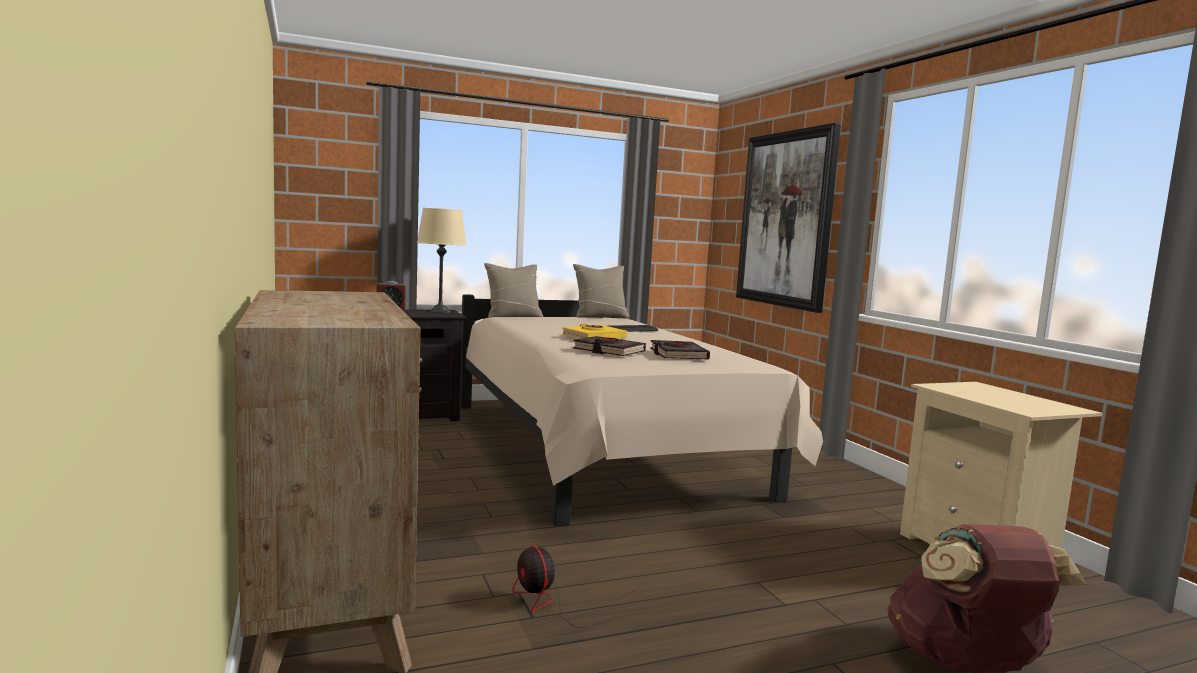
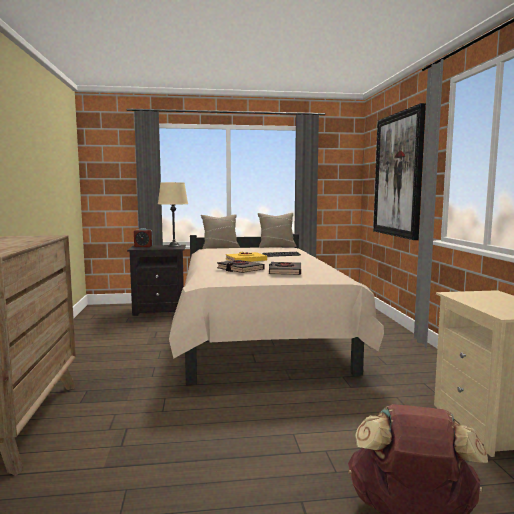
camera: 15 degrees right, 0 degrees up
(557, 604) = (144, 438): fan -> none

